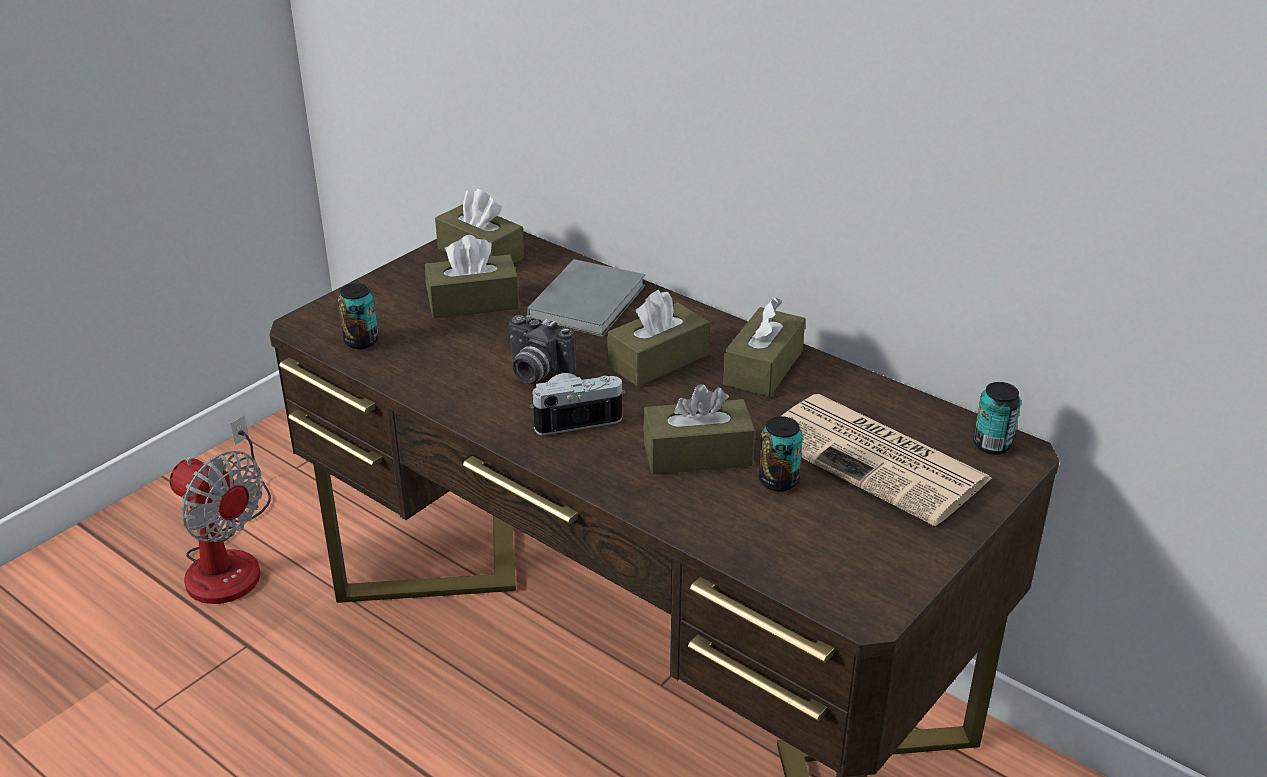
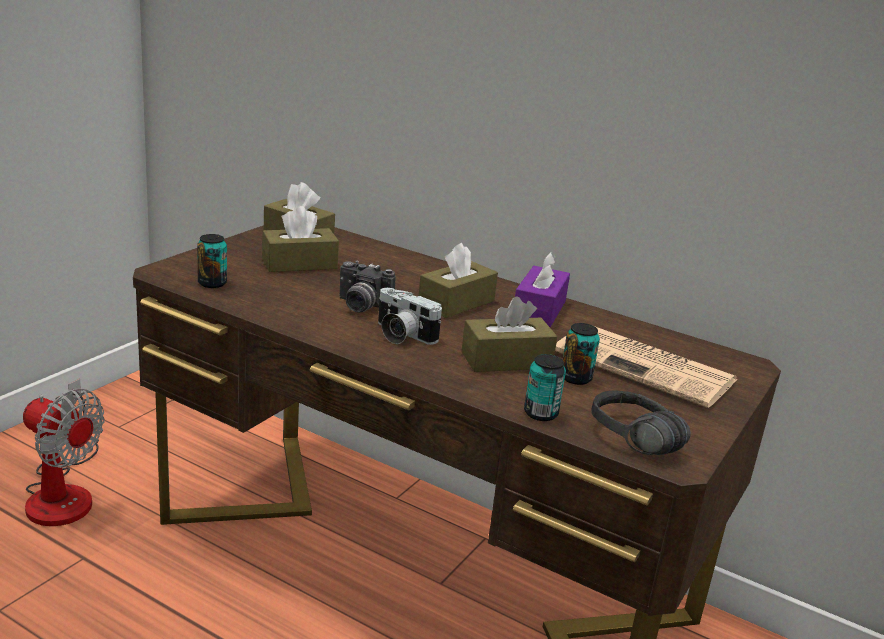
camera: 10 degrees left, 10 degrees down
(575, 417) = (401, 335): camera -> camera turned 120 degrees counterclockwise
(590, 301) = (393, 266): grey book -> none
(763, 368) = (539, 310): brown tissue box -> purple tissue box
(811, 581) = (625, 442): none -> black headphones
(992, 445) = (728, 360): can -> can (540, 413)

